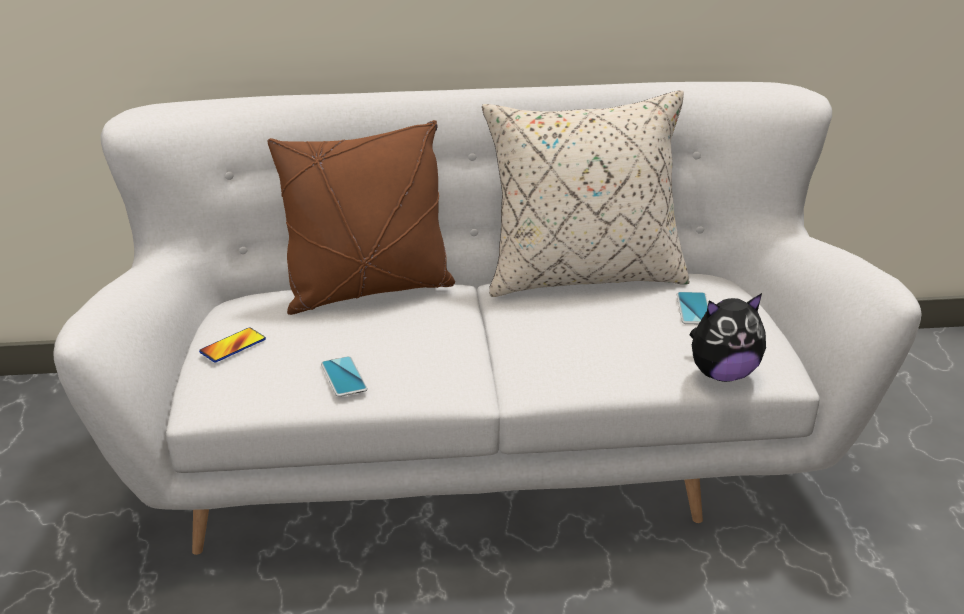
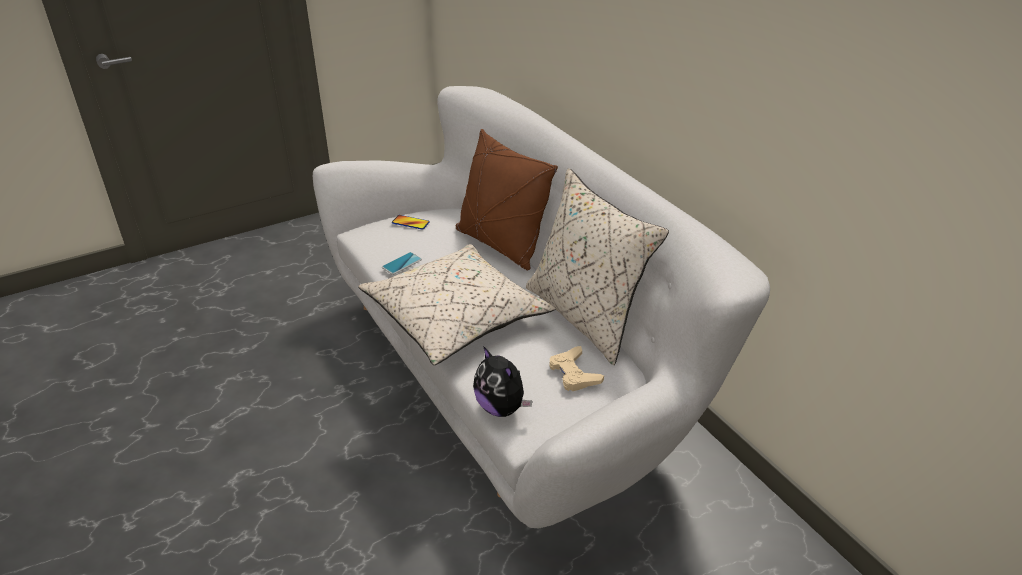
camera: 65 degrees right, 5 degrees up
(515, 364) = (455, 318): none -> beige pillow
(693, 309) = (574, 373): phone -> beige game controller

